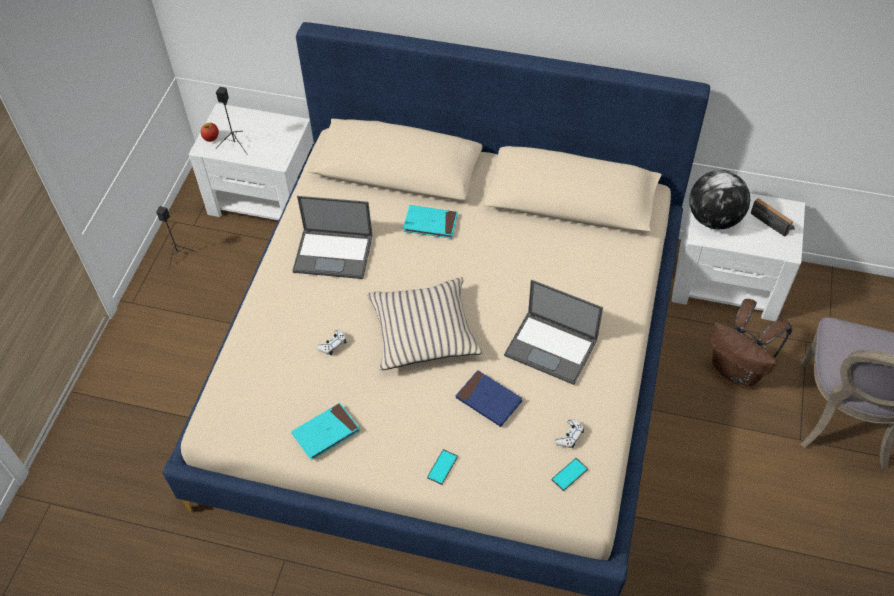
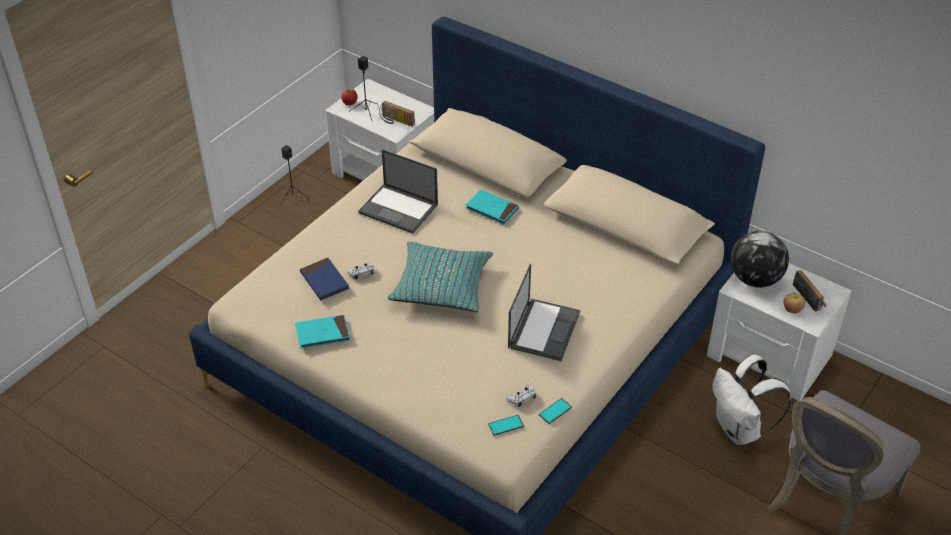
camera: 20 degrees right, 10 degrees down
(271, 146) = (395, 121): none -> radio
(423, 331) = (441, 285): beige pillow -> turquoise pillow
(442, 467) = (402, 387): phone -> phone (555, 411)
(488, 400) = (468, 351): blue book -> blue book (324, 281)
(552, 347) = (544, 329): laptop -> laptop turned 120 degrees counterclockwise
(738, 370) = (740, 430): brown backpack -> white backpack
(763, 241) = (792, 309): none -> apple

